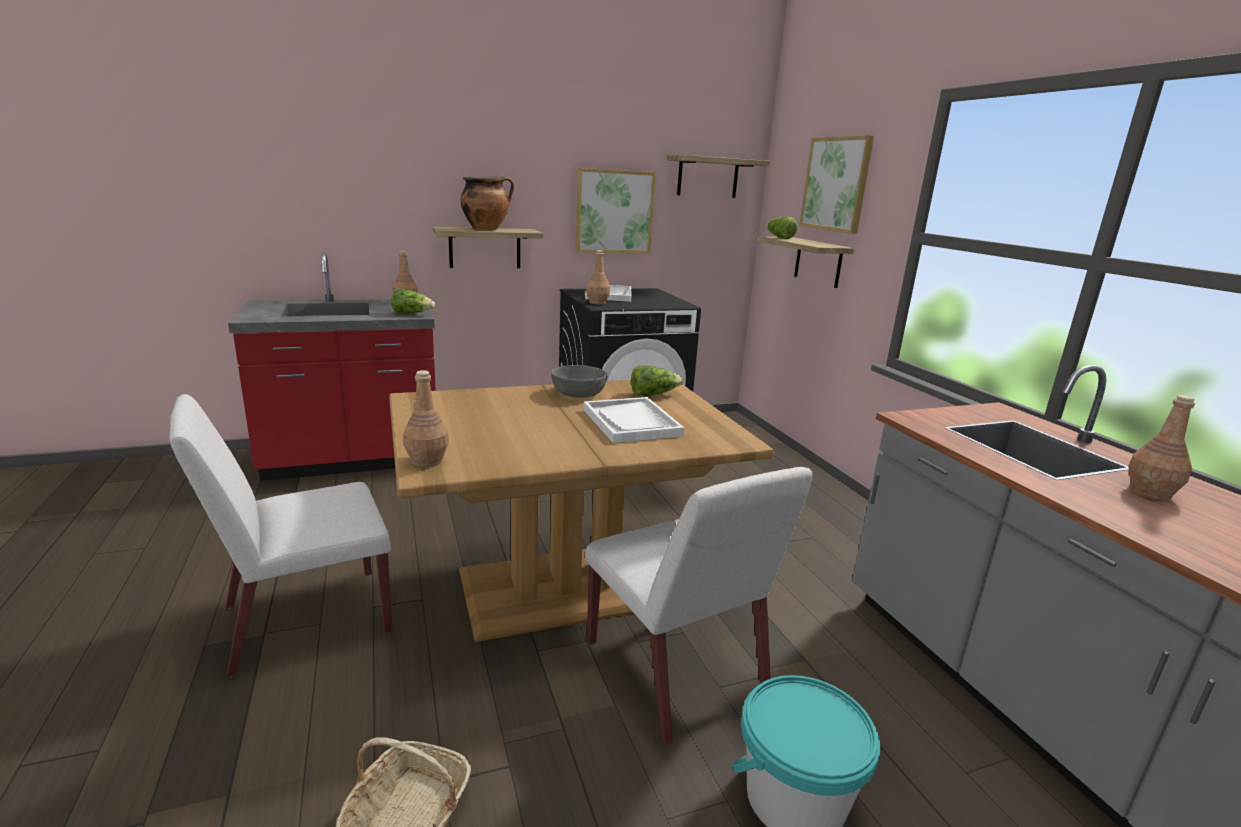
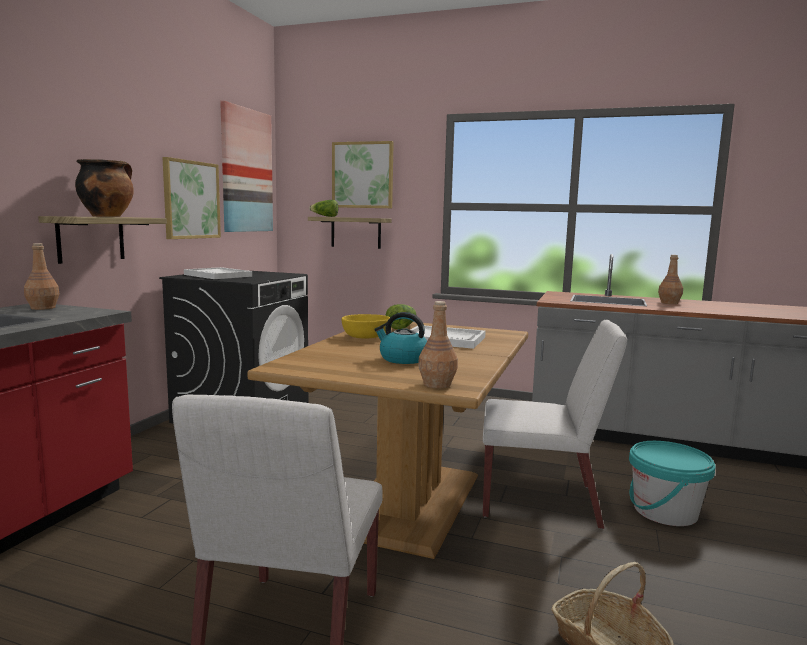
camera: 50 degrees left, 10 degrees down
(412, 314) = (91, 311): lettuce -> none
(508, 427) = (402, 359): none -> kettle
(578, 393) = (365, 336): grey bowl -> yellow bowl
(597, 302) = (234, 279): brown bottle -> none
(708, 177) = (246, 171): shelf -> picture

